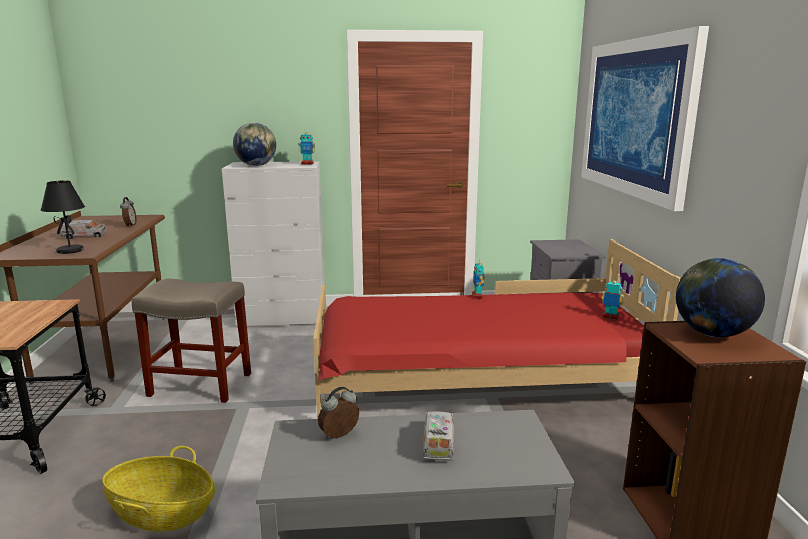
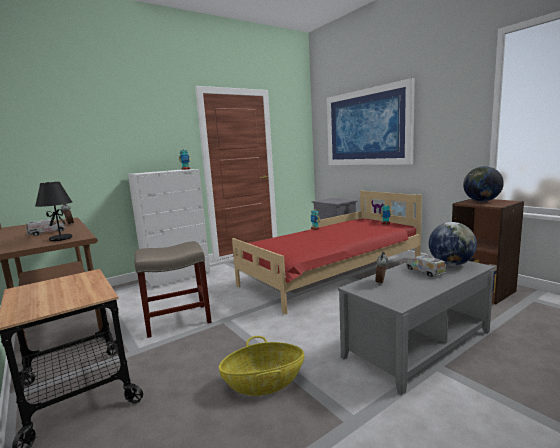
camera: 30 degrees left, 5 degrees down
(256, 165) = (155, 172): globe -> globe (451, 264)

